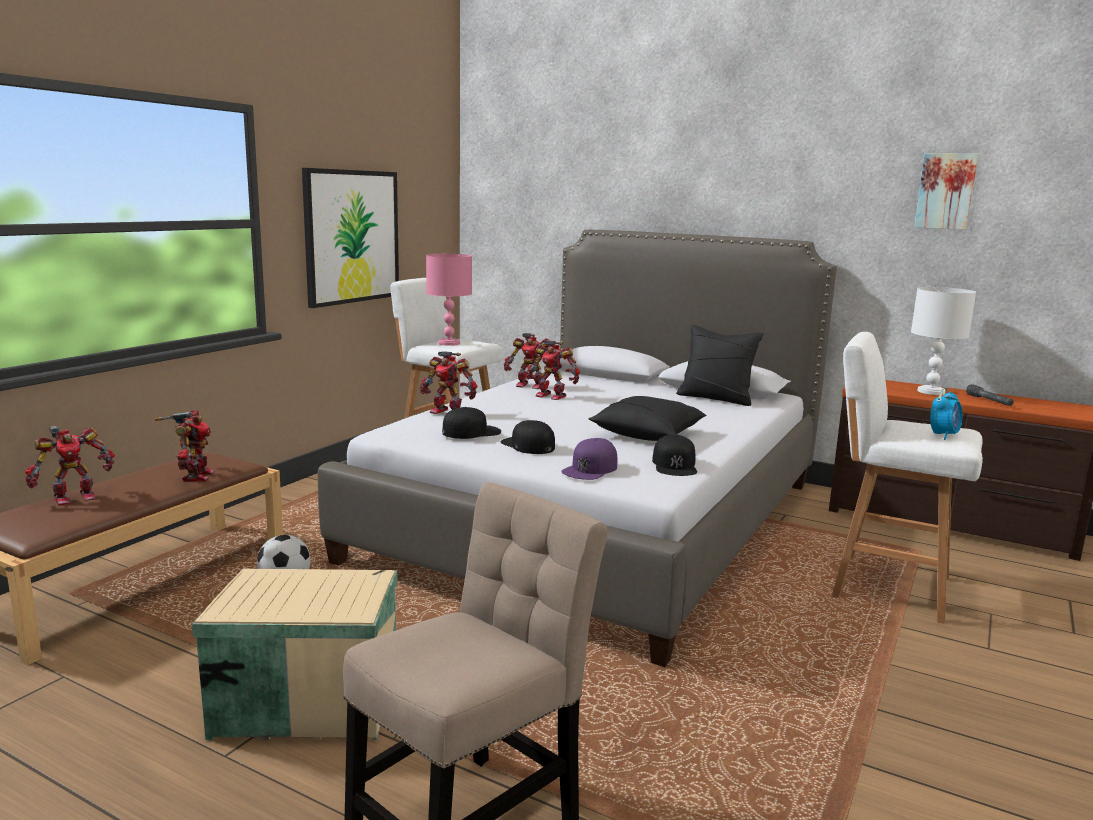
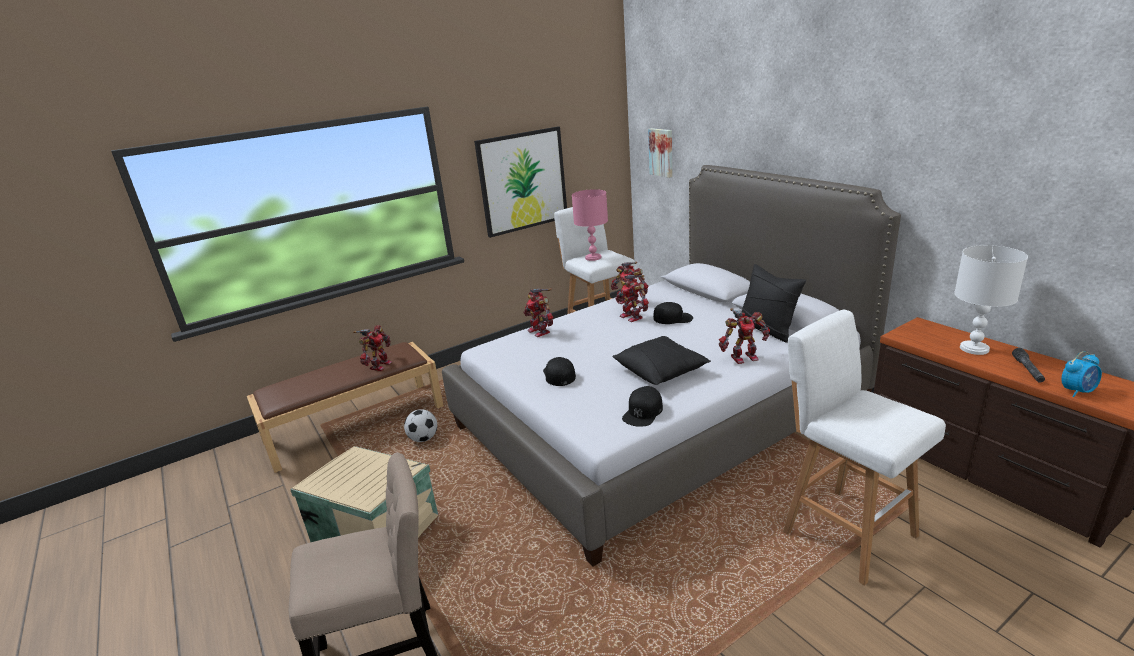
camera: 30 degrees right, 10 degrees up
(73, 497) = (311, 376): toy robot -> toy robot (743, 357)
(471, 432) = (533, 356): black cap -> black cap (673, 318)
(590, 469) = (575, 408): purple cap -> none
(943, 435) = (884, 425): alarm clock -> alarm clock (1077, 391)
(945, 191) = (1018, 145): picture -> picture (662, 152)

